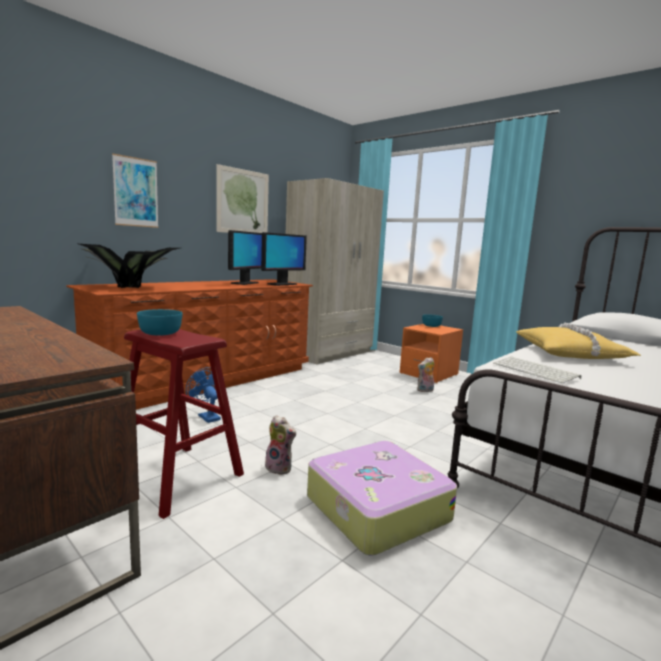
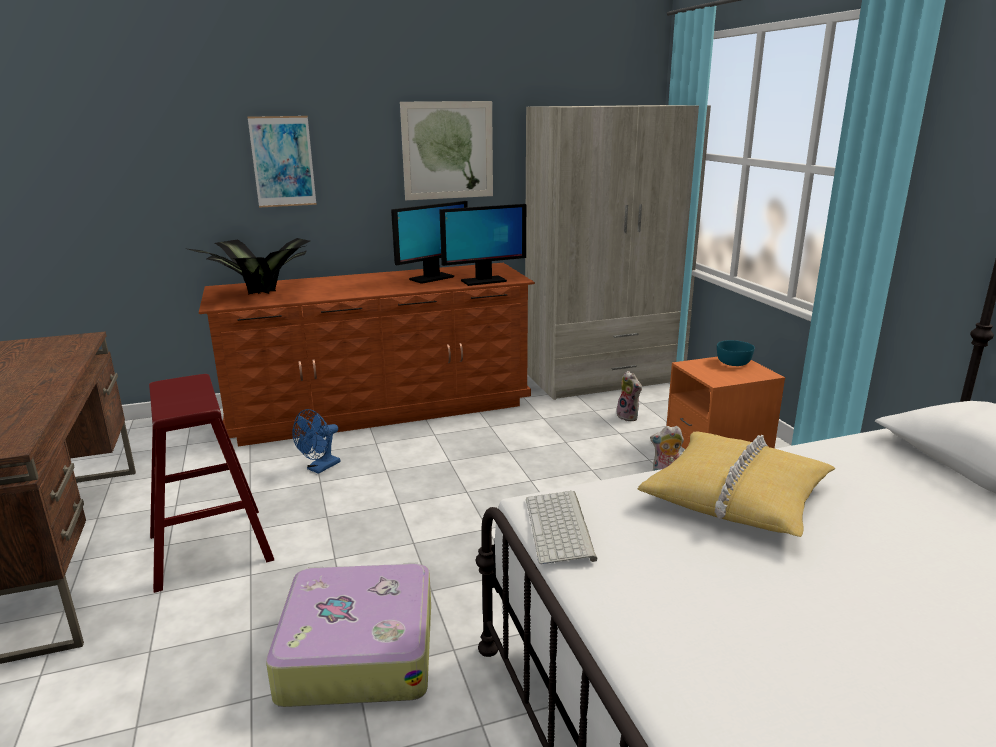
camera: 30 degrees right, 10 degrees up
(160, 333) = (174, 389): turquoise bowl -> none
(207, 416) = (320, 468): blue fan -> blue fan turned 135 degrees counterclockwise
(280, 468) = (319, 562): plush toy -> plush toy (629, 416)

